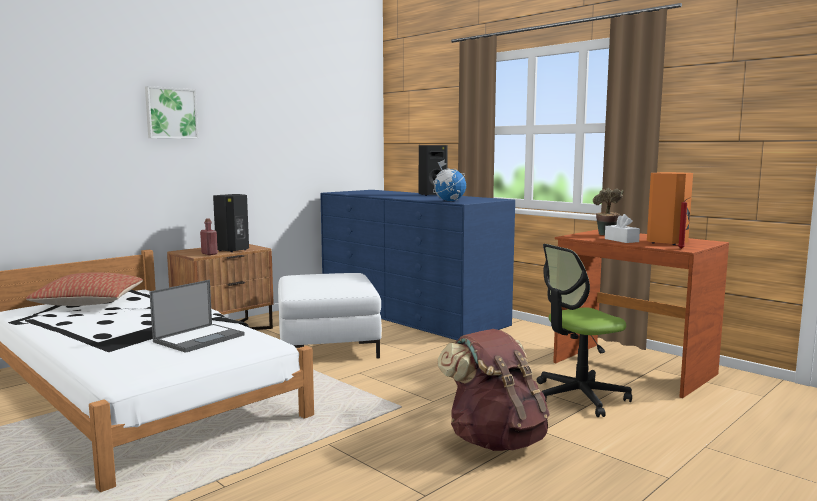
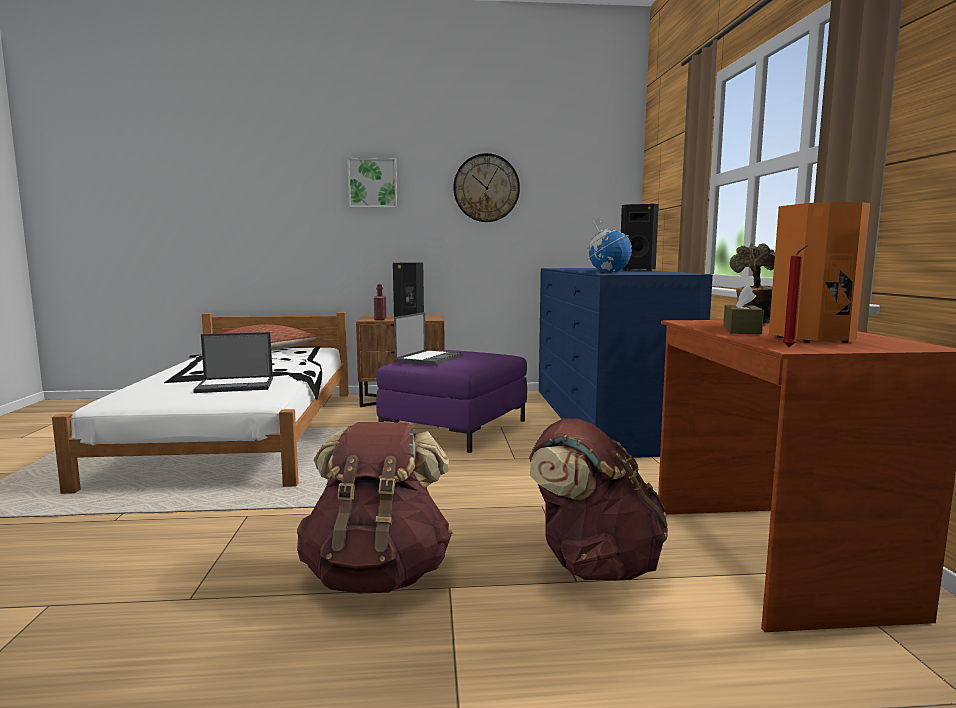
camera: 40 degrees right, 0 degrees up
(273, 120) = (486, 188): none -> wall clock
(311, 284) = (429, 358): none -> laptop
(327, 344) = (455, 428): white ottoman -> purple ottoman
(578, 397) = (593, 566): office chair -> brown backpack
(621, 240) = (741, 330): white tissue box -> brown tissue box

